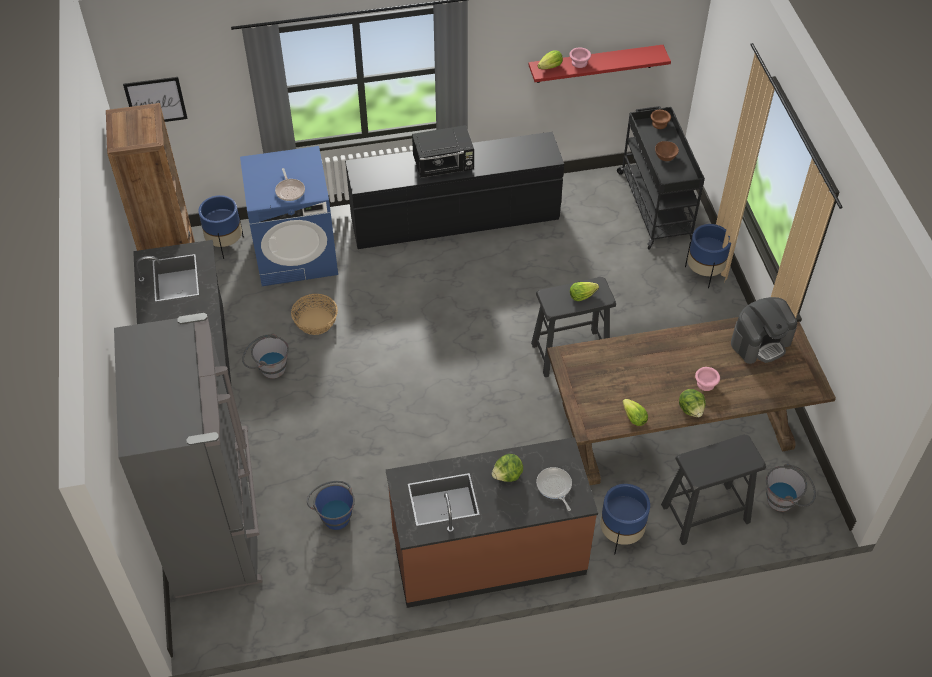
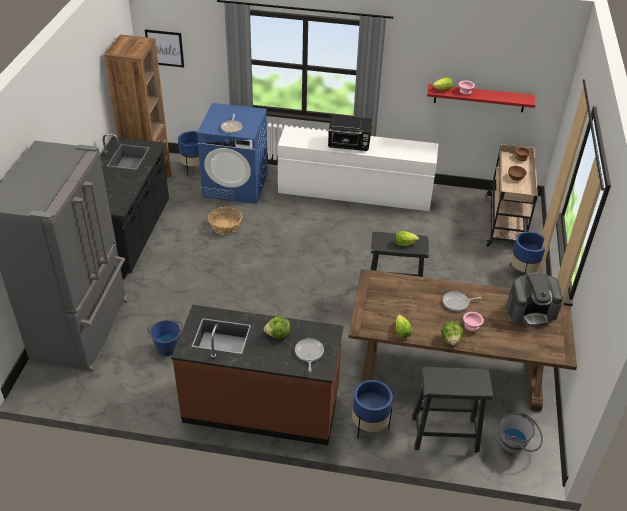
camera: 20 degrees right, 10 degrees down
(268, 368) = (177, 244): grey bucket -> none
(455, 218) = (355, 192): black dresser -> white dresser
(655, 205) = (505, 221): black cart -> beige cart
(676, 358) = (457, 303): none -> frying pan

